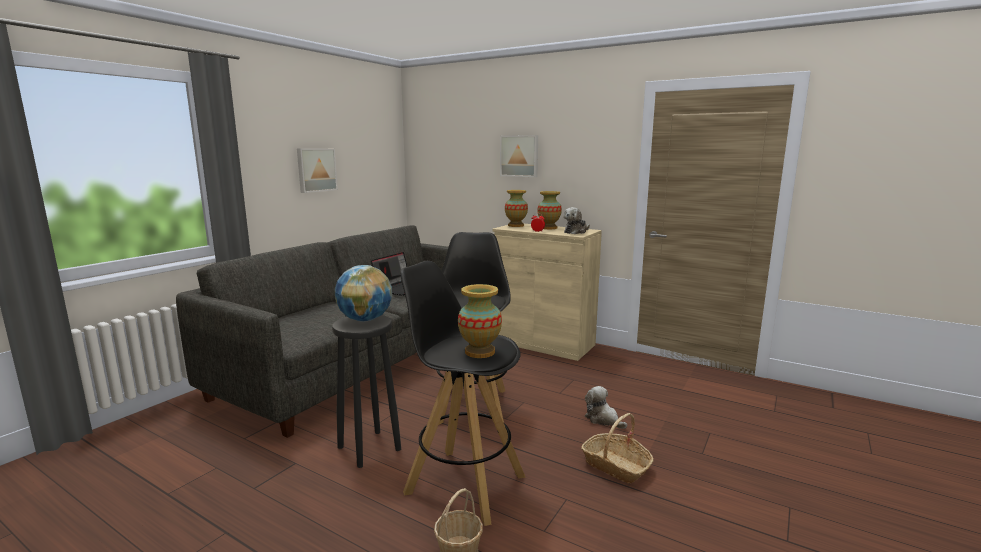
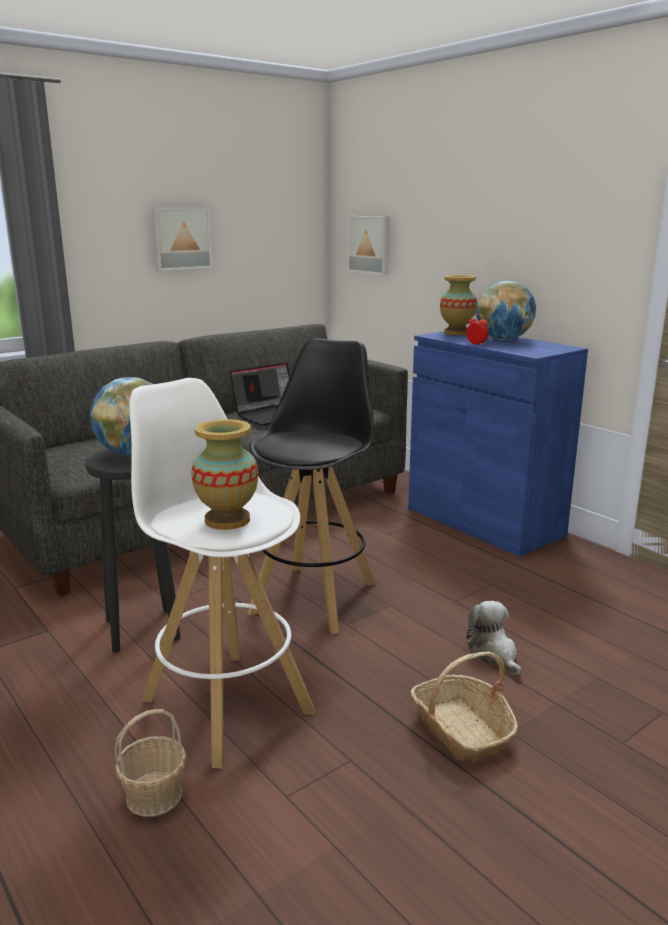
camera: 20 degrees right, 5 degrees up
(464, 483) = (226, 703): black stool -> white stool
(519, 156) = (477, 220): picture -> picture (370, 244)
(543, 343) = (484, 521): beige cabinet -> blue cabinet
(549, 228) = (503, 340): vase -> globe
(576, 232) = (538, 349): plush toy -> none

